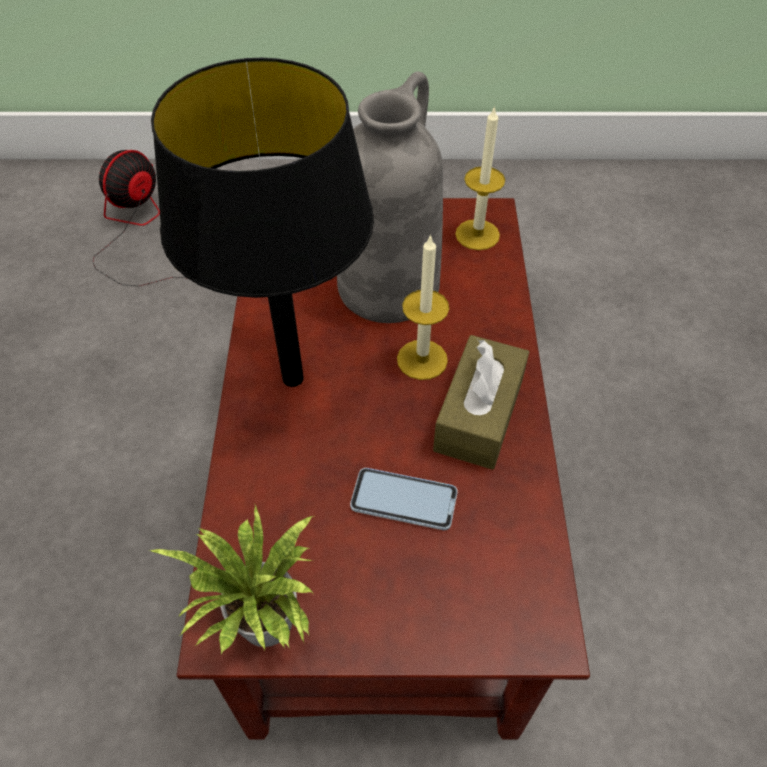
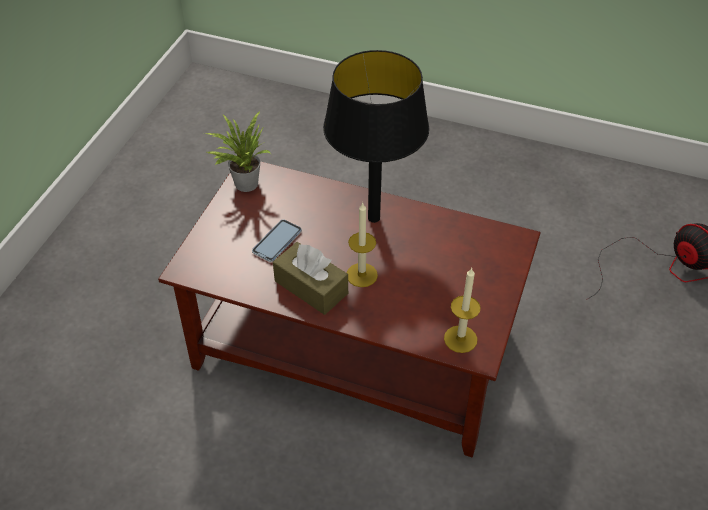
camera: 110 degrees right, 5 degrees down
(388, 285) = (429, 277): grey vase -> none

